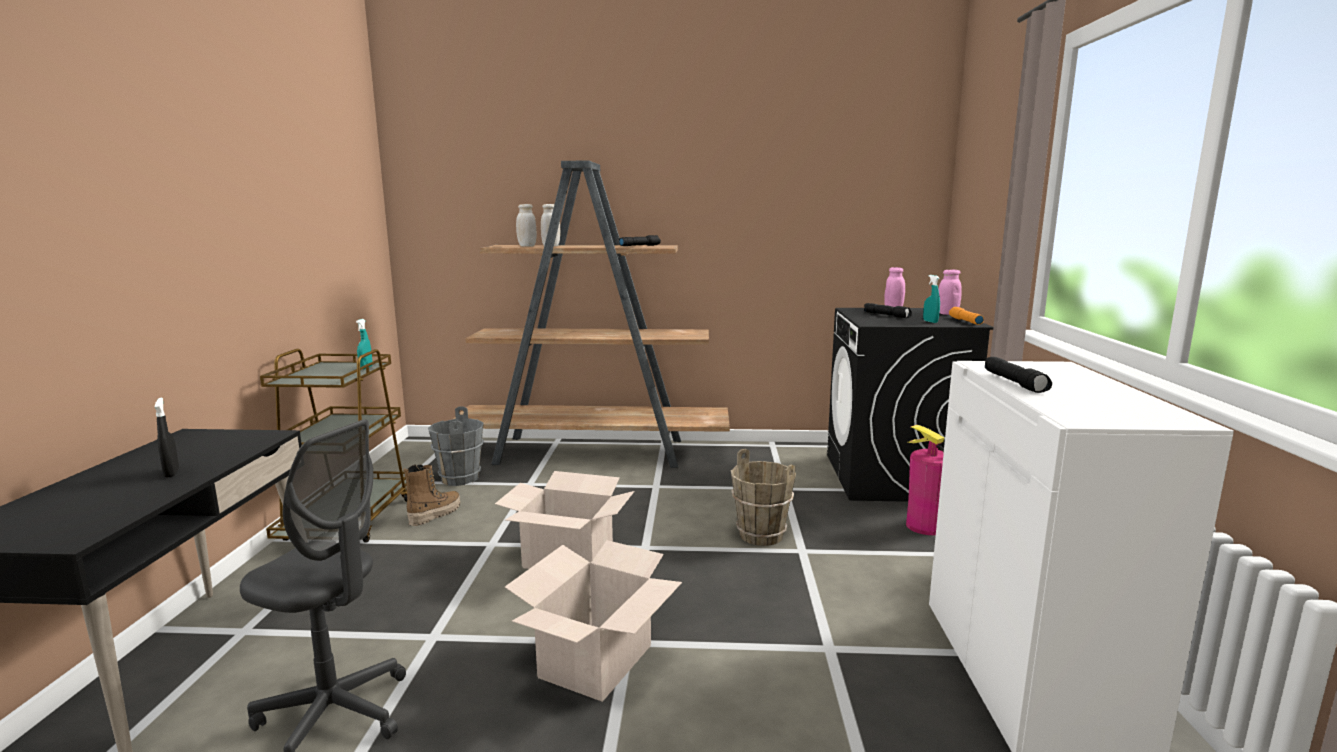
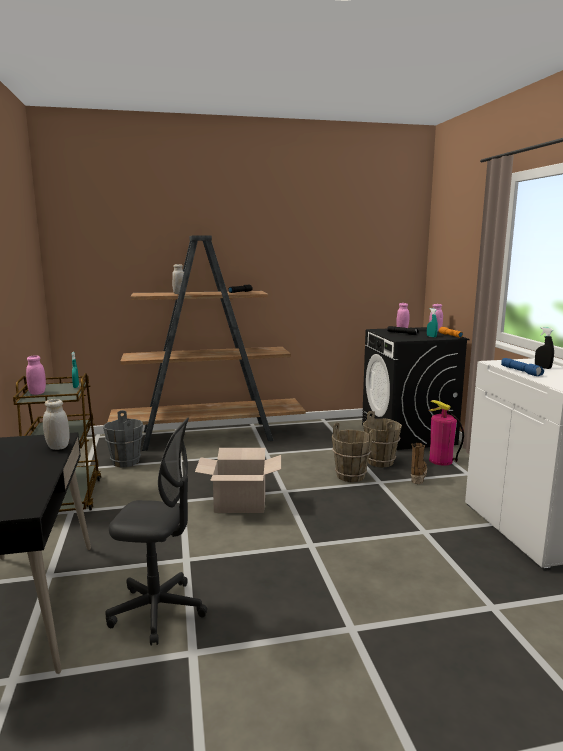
camera: 15 degrees left, 0 degrees up
(171, 473) = (28, 466): black spray bottle -> black spray bottle (542, 367)
(309, 373) = (37, 393): none -> pink jar
(435, 514) = (126, 487): boot -> boot (418, 476)
(527, 246) = (161, 294): white jar -> white jar (58, 447)
(595, 660) = (298, 557): cardboard box -> none
(823, 517) = (380, 462): none -> brown bucket
(1015, 383) = (521, 371): black flashlight -> blue flashlight

